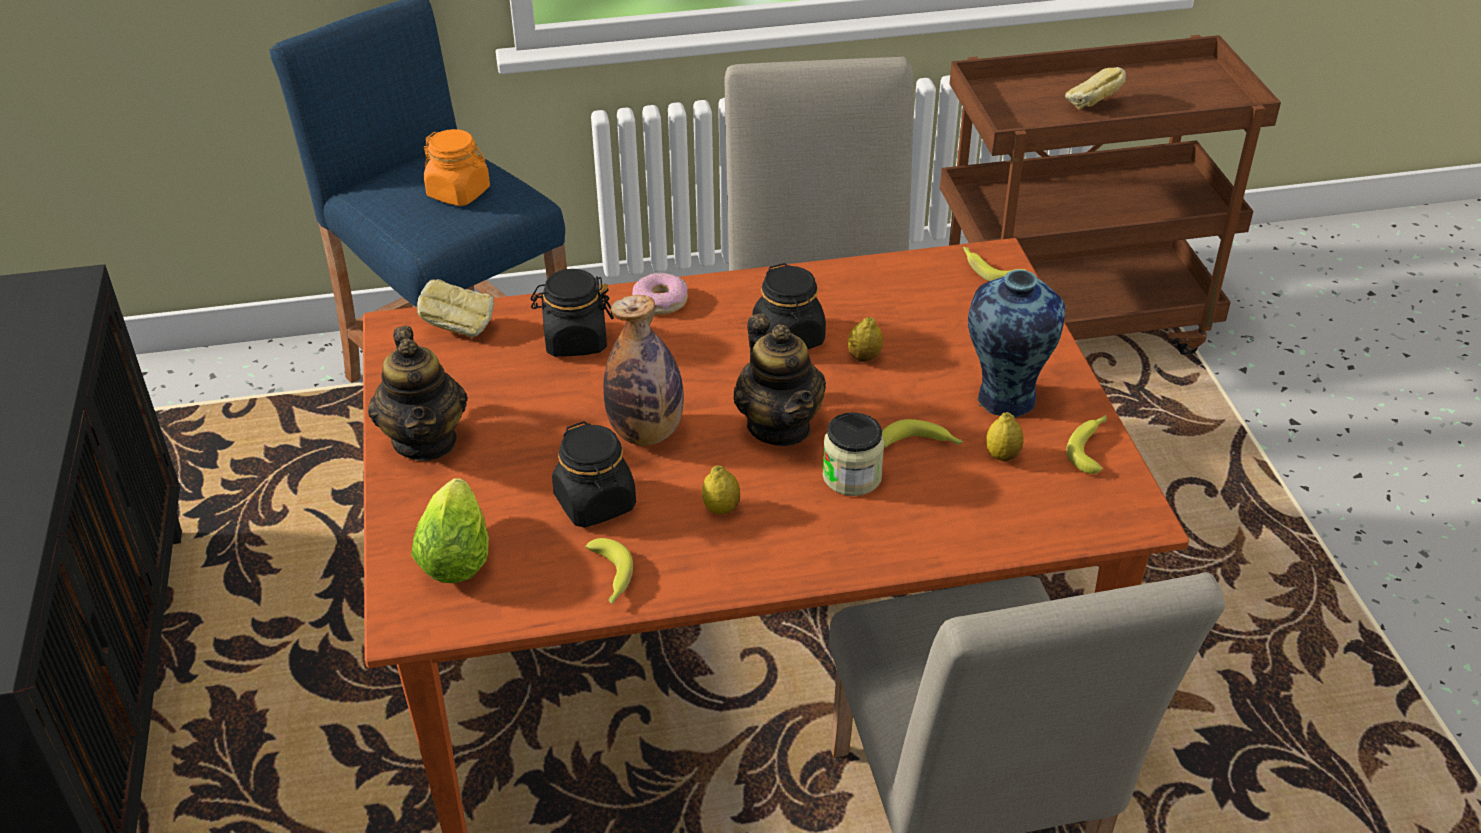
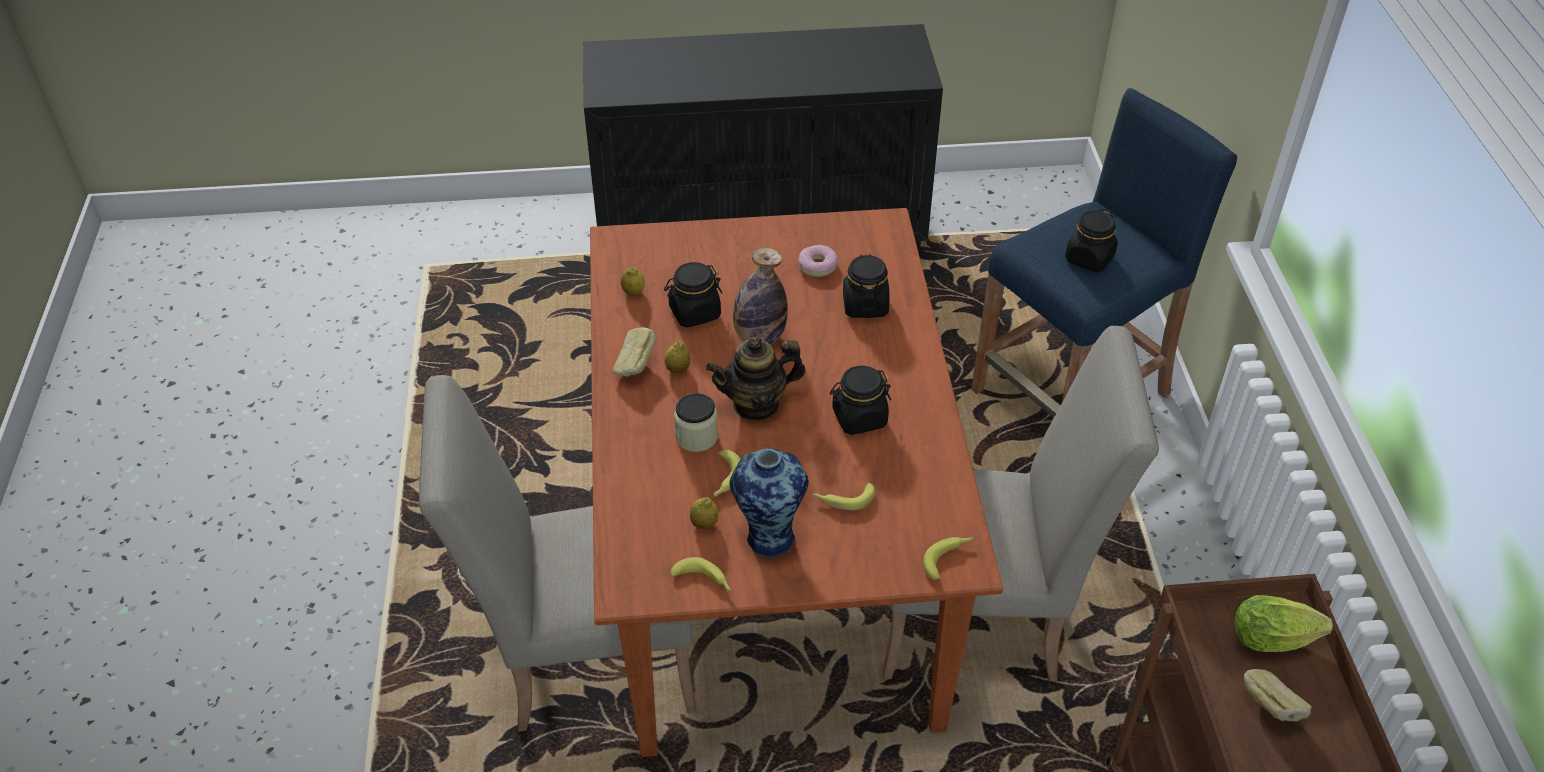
camera: 95 degrees right, 5 degrees up
(425, 440) = (767, 239): teapot -> none
(456, 551) = (664, 255): lettuce -> lettuce (1277, 639)
(459, 193) = (1089, 258): orange jar -> black jar
(459, 328) = (884, 250): bread -> bread (636, 367)
(610, 578) = (627, 317): banana -> banana (843, 499)
(660, 301) = (910, 350): donut -> donut (817, 265)
(864, 357) = (831, 459): lemon -> lemon (633, 292)

